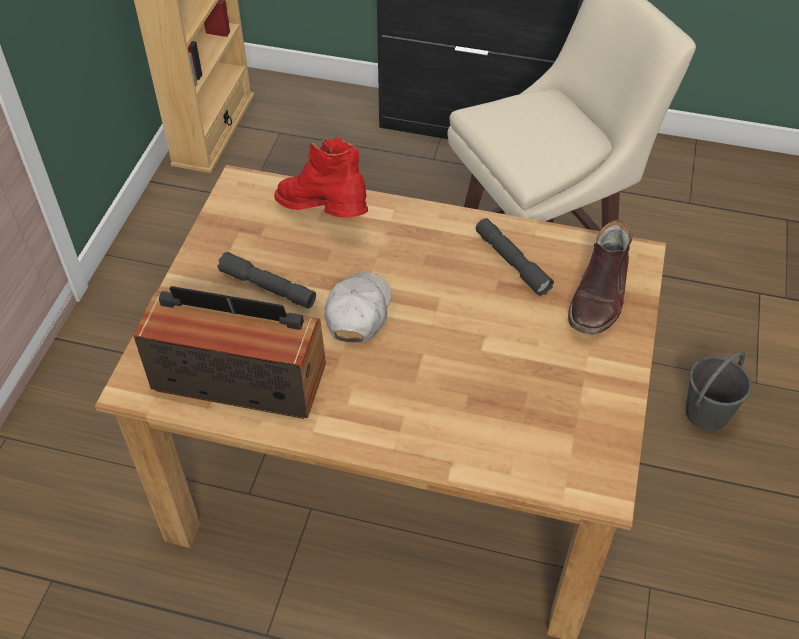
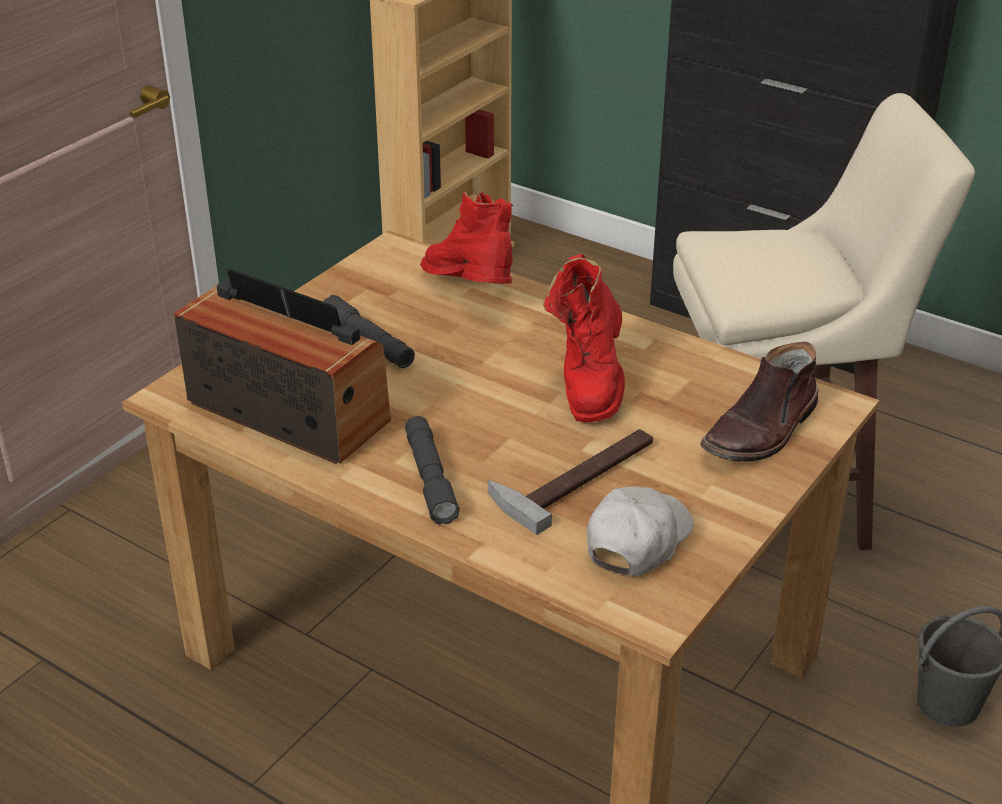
camera: 20 degrees right, 15 degrees down
(358, 312) = (456, 385): white cap -> white cap (637, 540)
(457, 284) = (589, 384): none -> red boot
(489, 375) = (576, 475): none -> hammer
(512, 262) = (668, 378): grey flashlight -> grey flashlight (430, 478)

